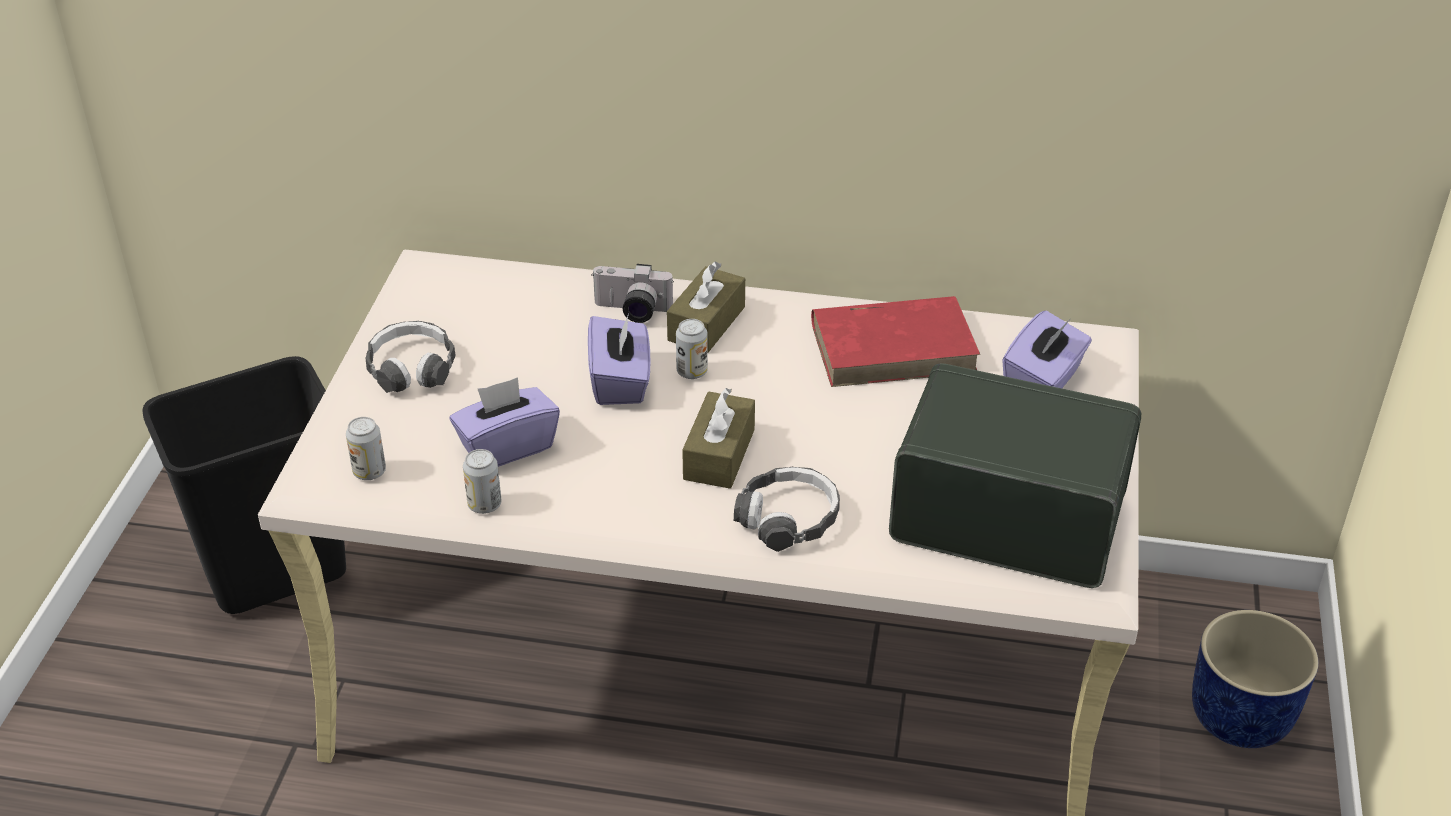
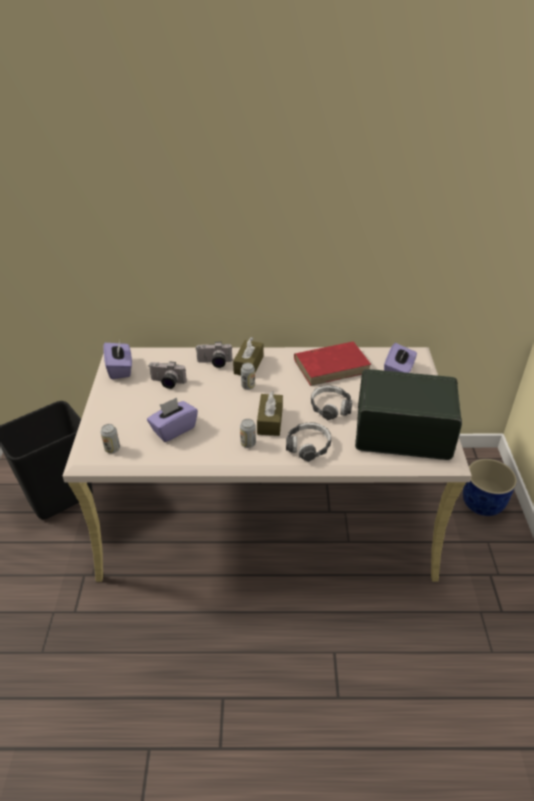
camera: 10 degrees left, 0 degrees up
(412, 367) = (121, 399): headphones -> headphones (330, 407)
(484, 504) = (170, 457): can -> can (248, 443)
(517, 344) = (167, 383): none -> camera
(620, 382) = (217, 394): purple tissue box -> purple tissue box (120, 369)

